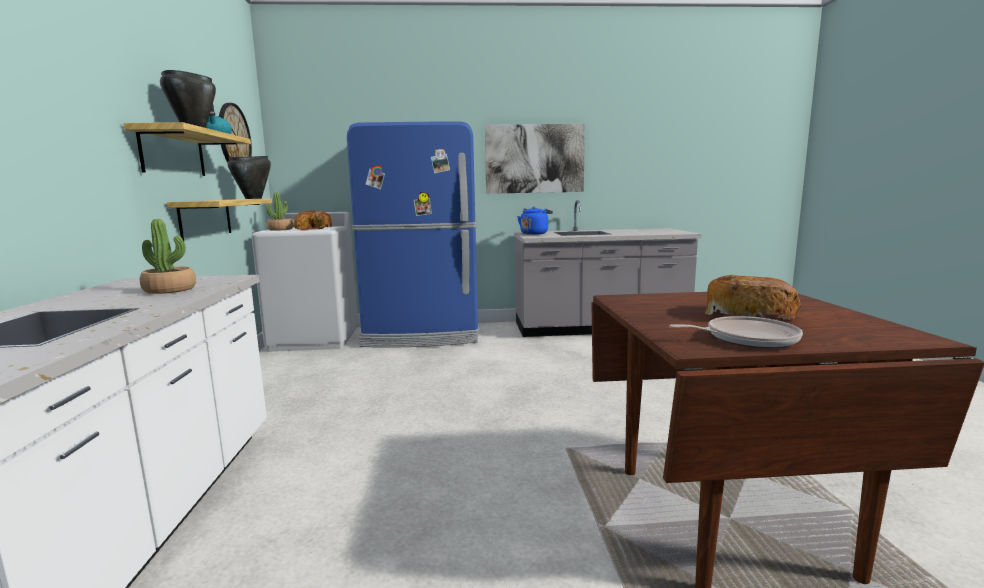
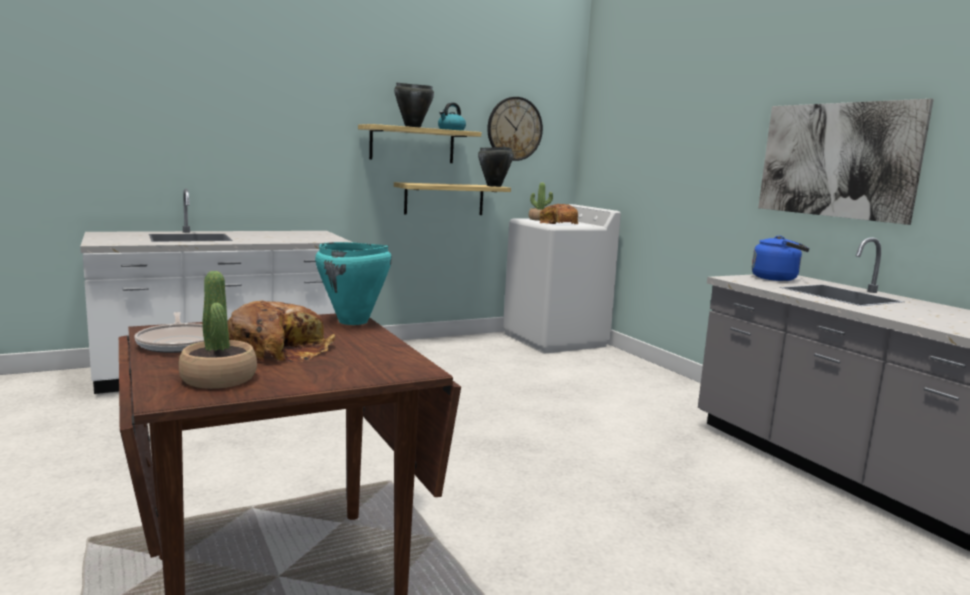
camera: 65 degrees right, 0 degrees up
(170, 290) = (287, 238): potted plant -> potted plant (219, 379)
(422, 335) = (629, 374): blue fridge -> none
(637, 297) = (353, 321): none -> turquoise cooking pot

